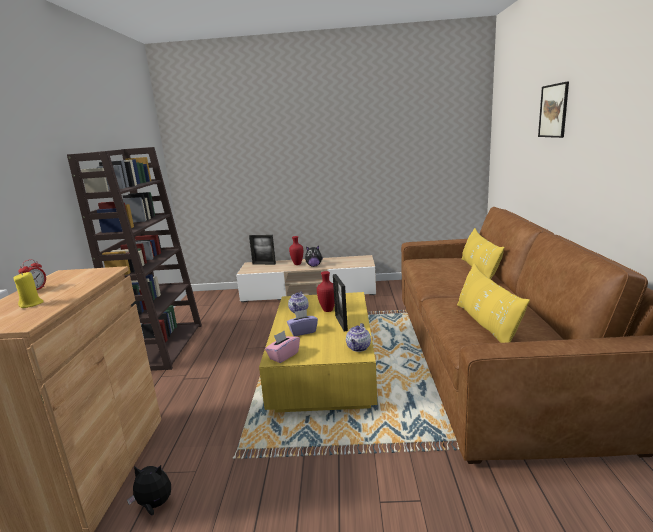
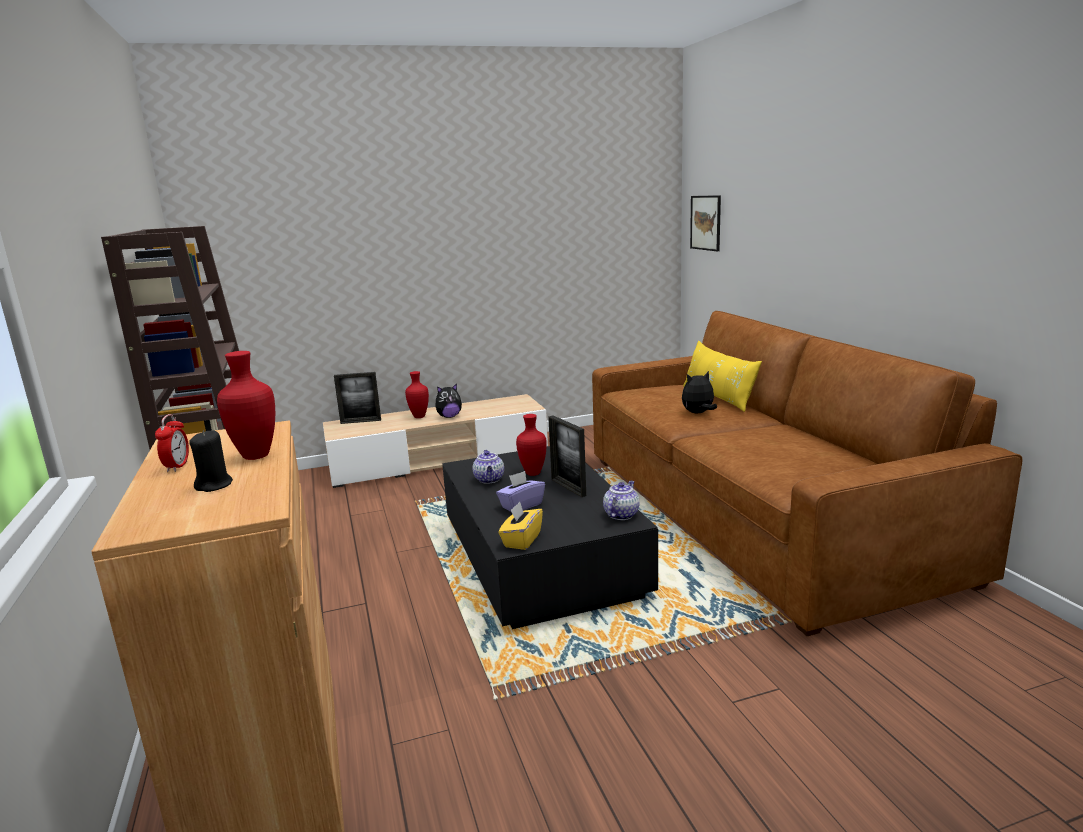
camera: 20 degrees left, 0 degrees up
(31, 304) = (214, 485): yellow candle -> black candle
(76, 287) = (254, 456): none -> red vase
(154, 505) = (419, 787): plush toy -> plush toy (698, 413)
(283, 356) = (521, 540): pink tissue box -> yellow tissue box
(324, 367) = (541, 559): yellow coffee table -> black coffee table
(358, 348) = (621, 514): teapot -> teapot turned 150 degrees counterclockwise
(486, 325) = (787, 459): yellow pillow -> none
(553, 111) = (798, 181): picture -> picture (706, 222)

